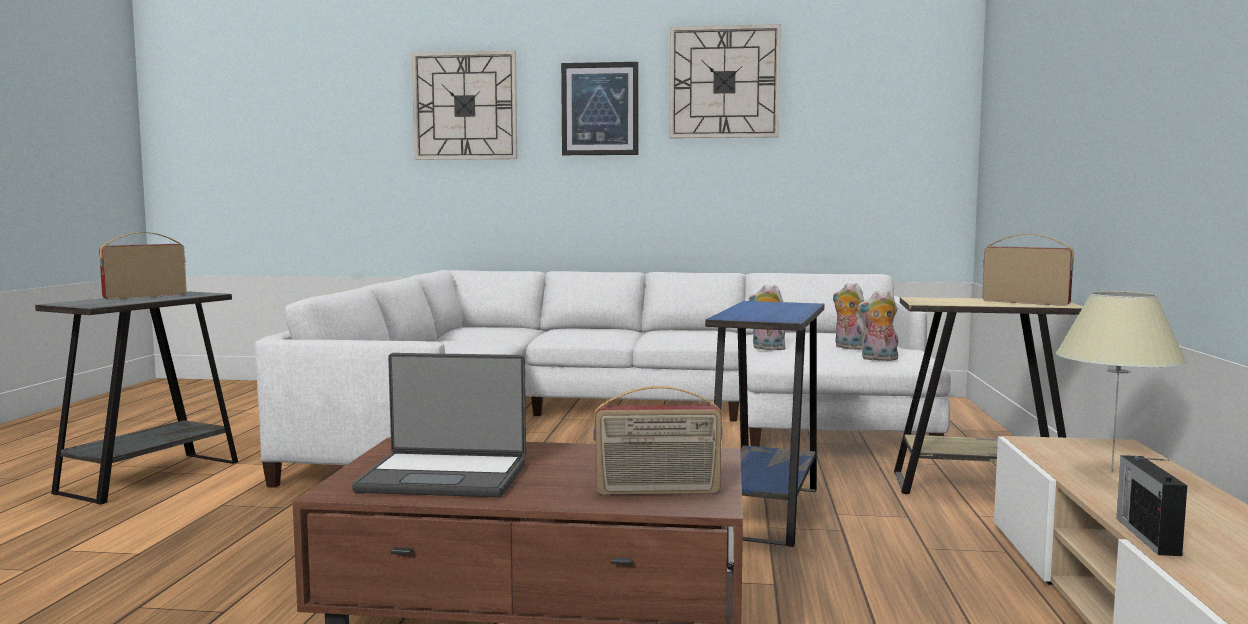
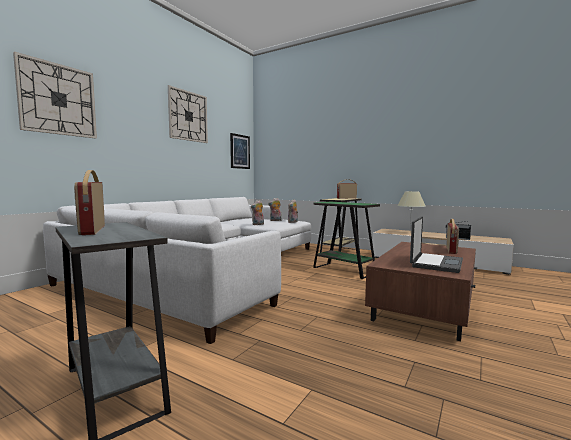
camera: 65 degrees left, 0 degrees up
(600, 109) = (138, 118): picture -> picture (239, 151)
(765, 512) = (344, 270): blue side table -> green side table

